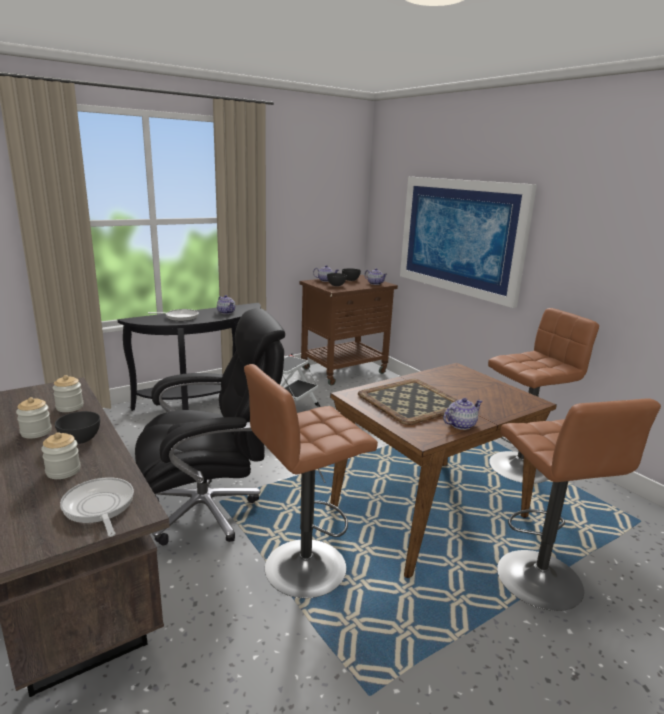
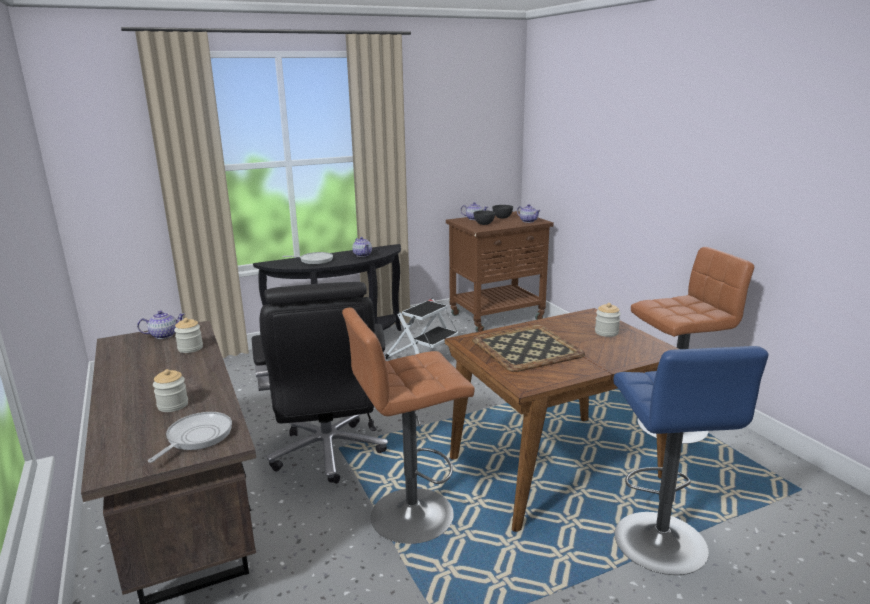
camera: 10 degrees right, 0 degrees up
(36, 432) = (156, 370): jar -> jar (606, 332)
(80, 439) = (193, 378): grey bowl -> none
(99, 507) = (196, 437): frying pan -> frying pan turned 45 degrees clockwise
(210, 511) = (329, 456): black office chair -> black office chair turned 90 degrees clockwise
(460, 236) = (616, 167): picture -> none
(460, 425) = (570, 373): teapot -> teapot (163, 335)
(539, 580) = (659, 543): brown stool -> blue stool

